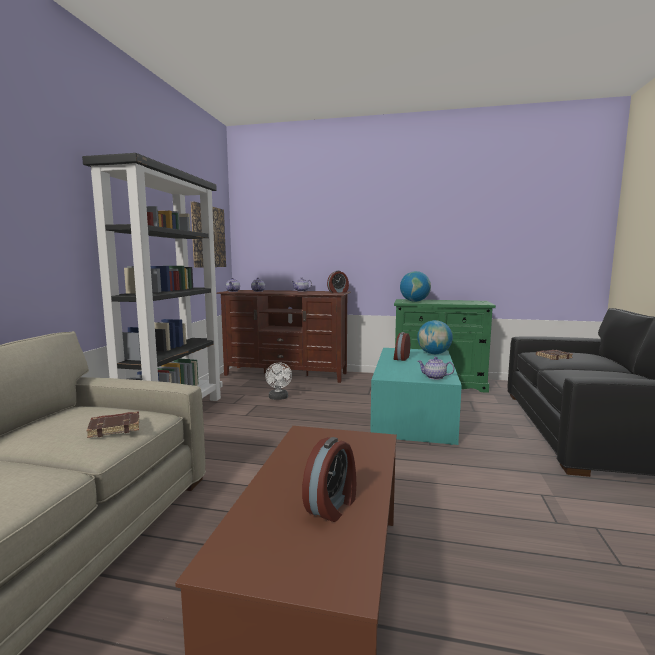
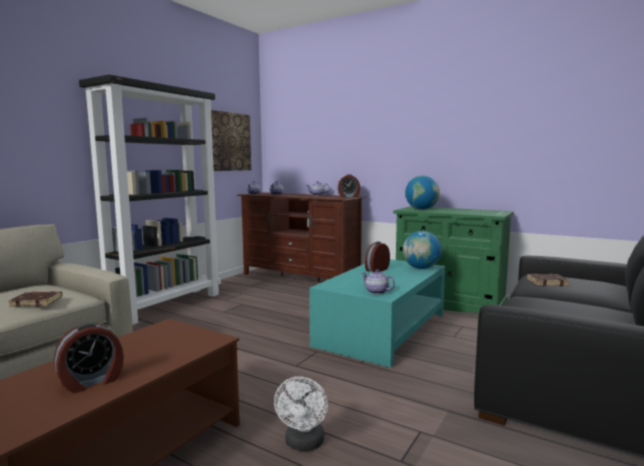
camera: 20 degrees right, 0 degrees up
(278, 398) = (268, 300): white fan -> white fan (304, 444)

